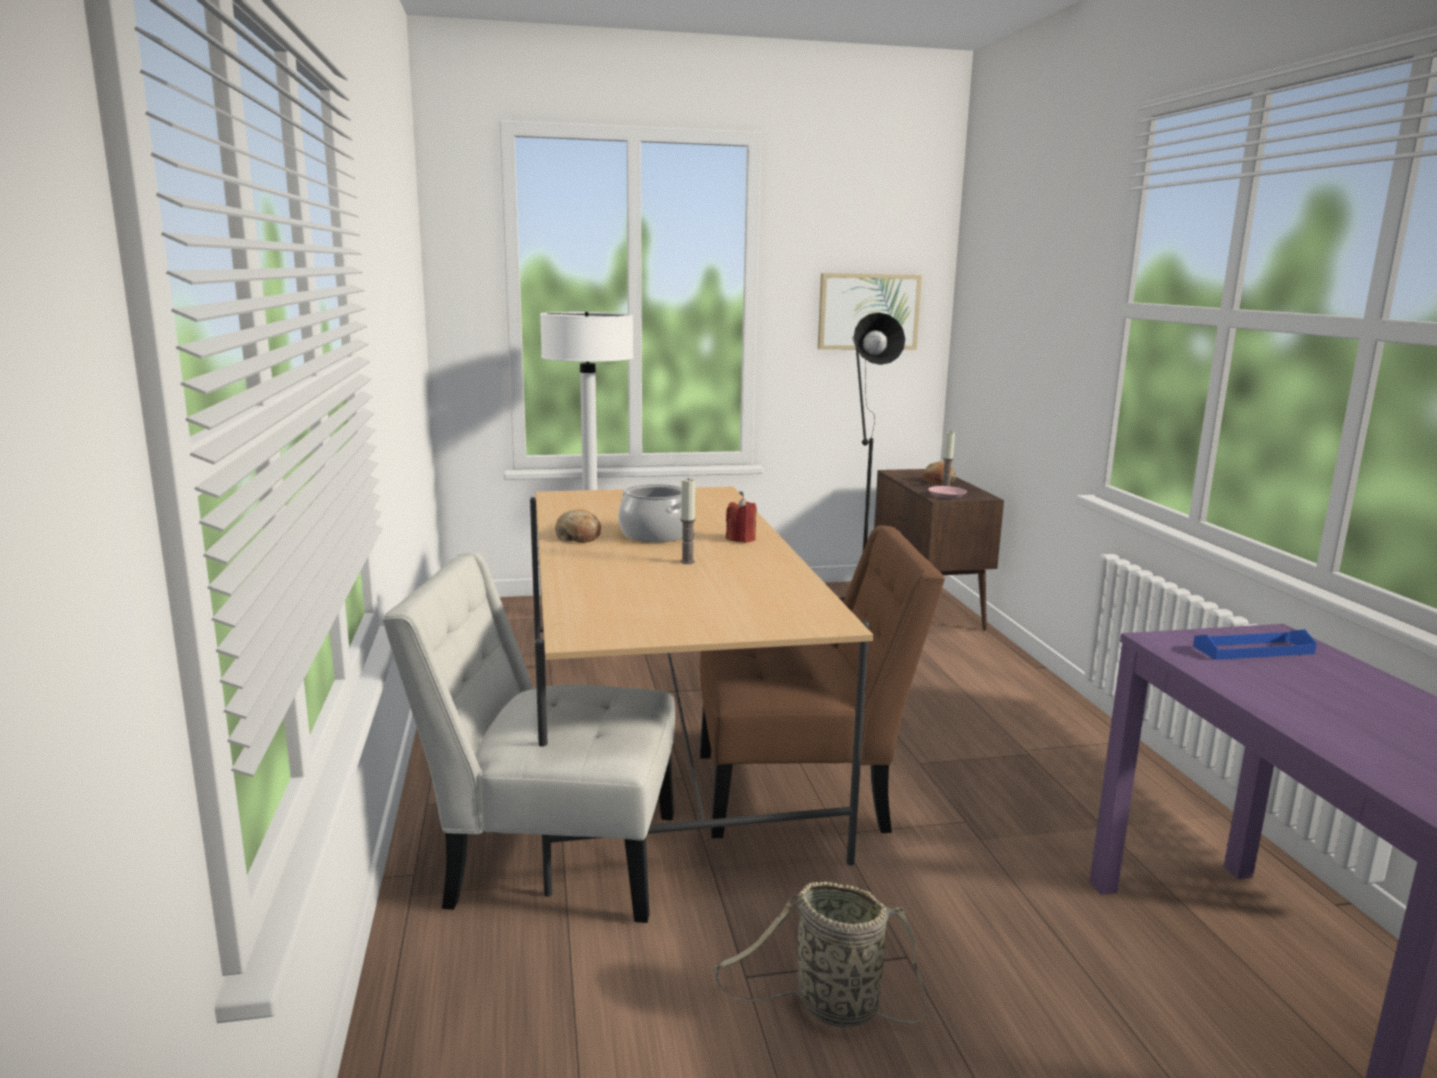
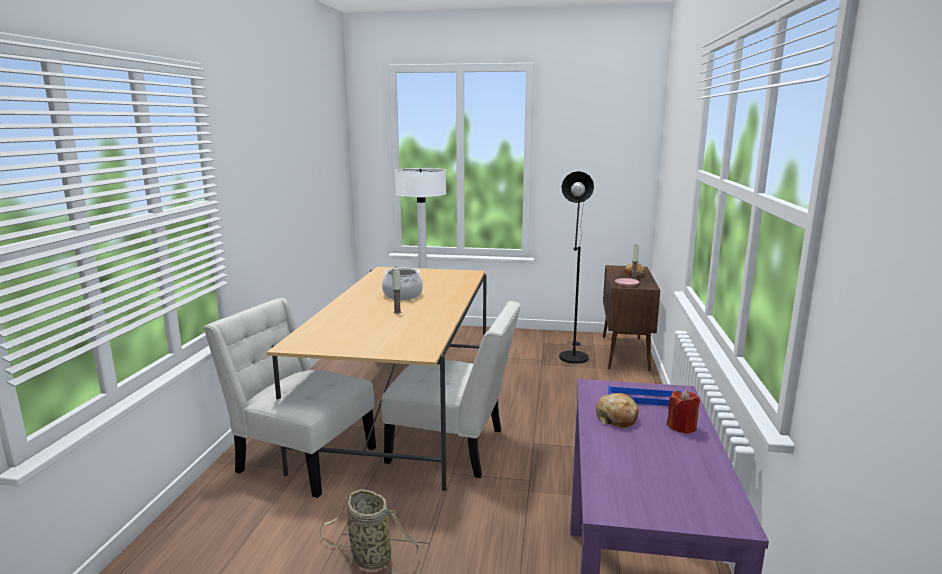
camera: 20 degrees right, 0 degrees up
(578, 537) = (362, 293): bread -> bread (617, 418)
(741, 539) = (443, 302): red candle -> red candle (682, 427)
(803, 792) = (453, 448): brown chair -> white chair
(868, 311) = (602, 168): picture -> none

